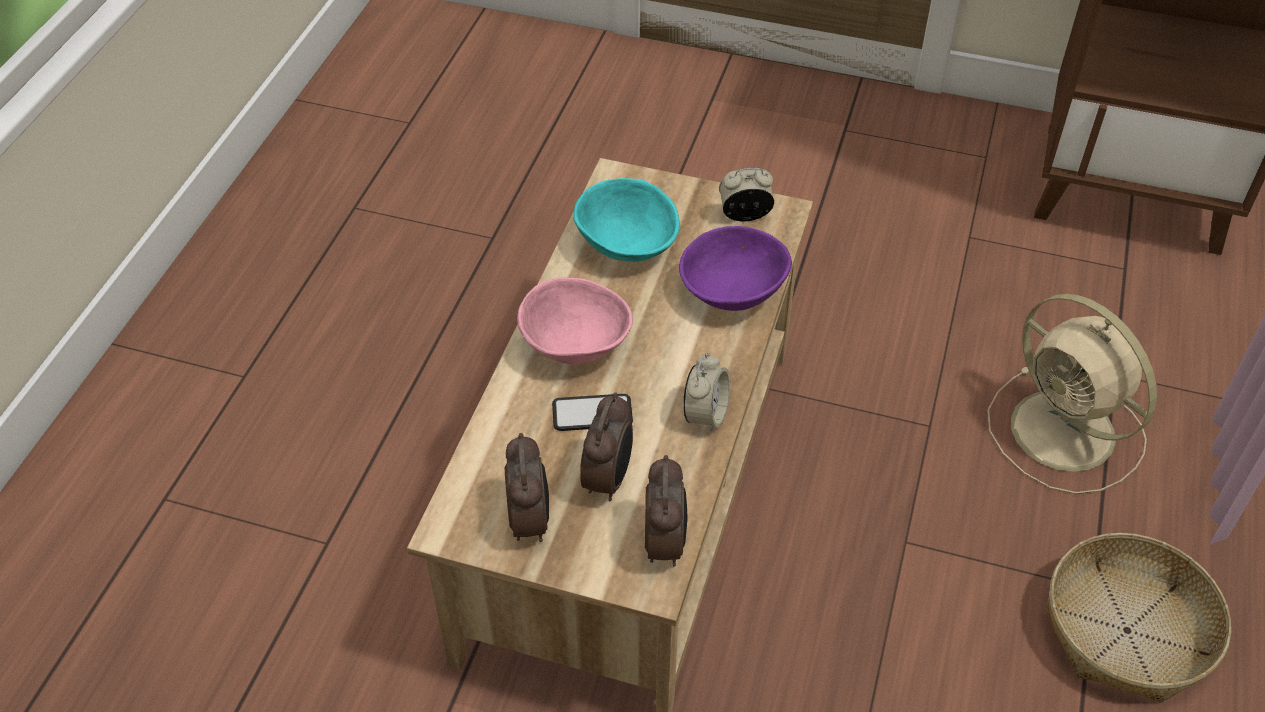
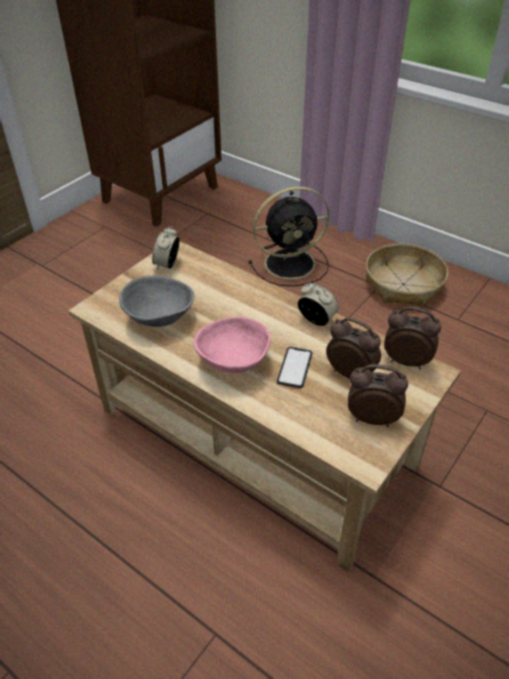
camera: 70 degrees left, 5 degrees down
(627, 245) = (159, 317): turquoise bowl -> grey bowl
(733, 293) = (228, 285): purple bowl -> none
(1066, 434) = (292, 263): beige fan -> black fan

